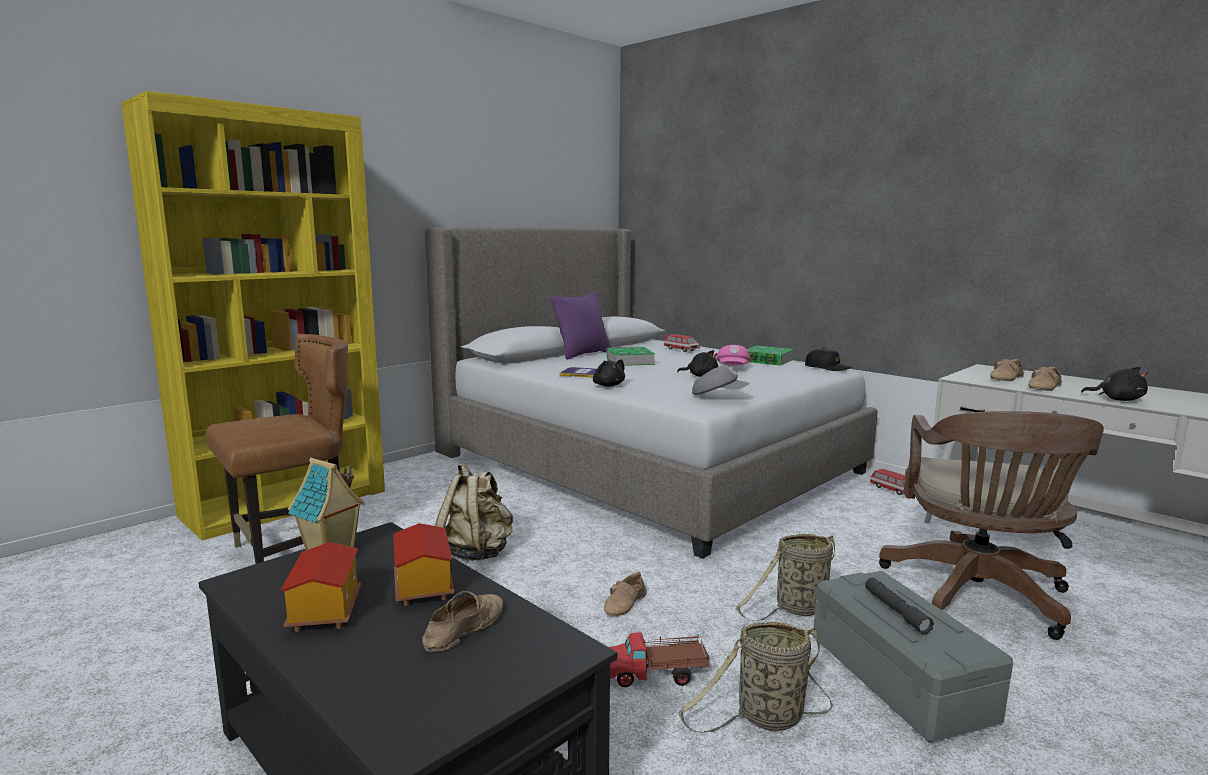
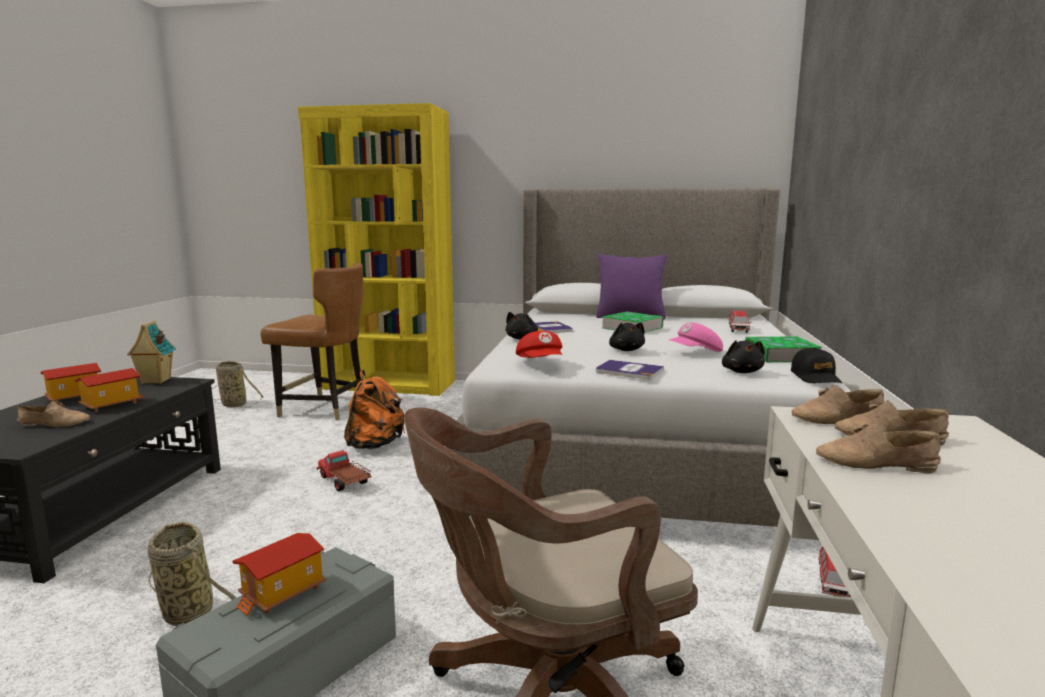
camera: 55 degrees right, 0 degrees up
(477, 552) = (375, 445): beige backpack -> orange backpack
(626, 603) = (339, 512): beige shoe -> beige shoe (838, 420)
(656, 674) = (235, 551): toy truck -> toy truck (344, 482)
(718, 395) = (541, 363): grey cap -> red cap
(766, 387) = (629, 371): none -> book
(797, 609) = (395, 586): basket -> basket (232, 404)
(896, 611) = (283, 593): grey flashlight -> toy house
(1117, 399) = (907, 520): black plush toy -> black plush toy (742, 372)

